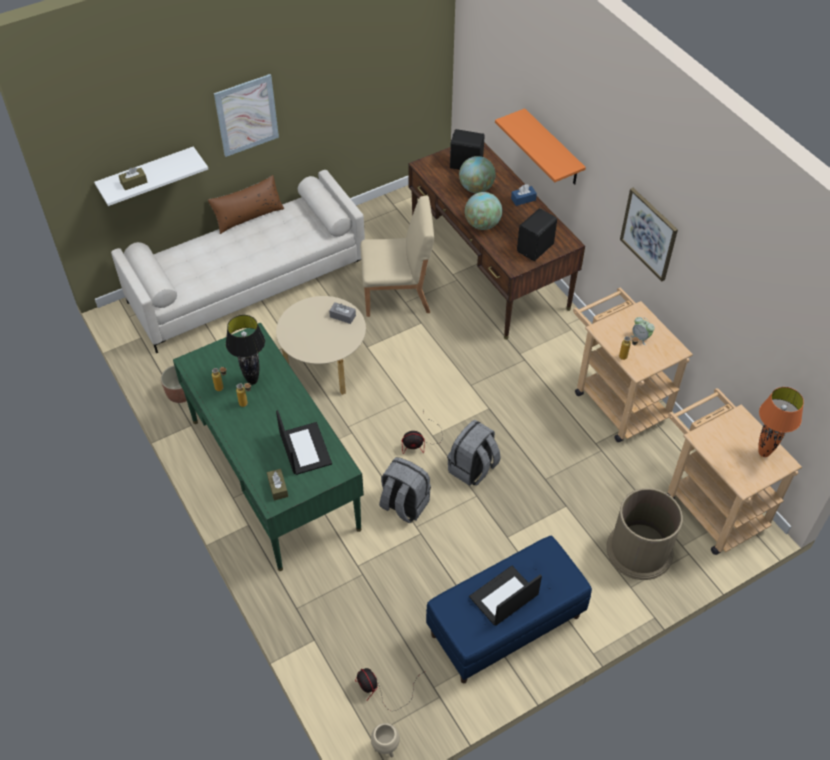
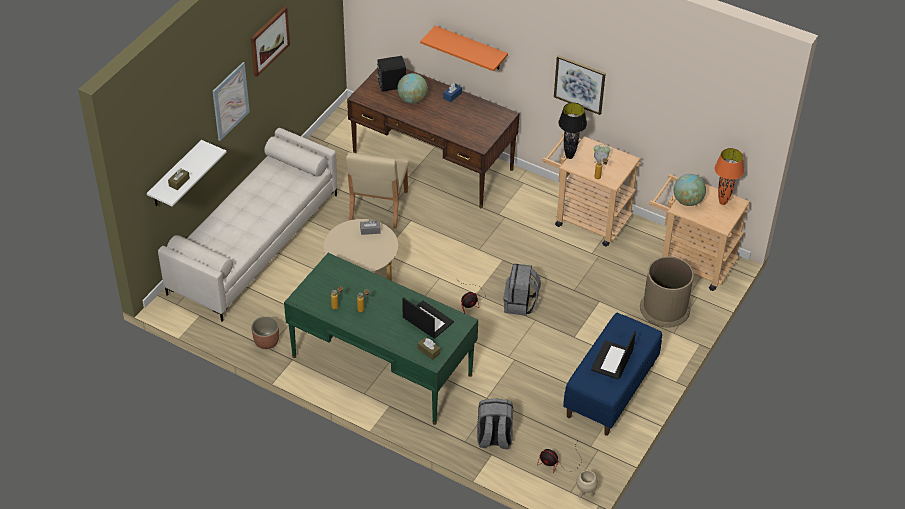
camera: 30 degrees left, 5 degrees down
(248, 216) = (236, 186): brown pillow -> none
(252, 381) = (355, 293): black table lamp -> black table lamp (570, 156)
(318, 62) = (269, 41): none -> picture
(397, 294) = (378, 207): beige chair -> beige chair turned 135 degrees clockwise
(404, 505) = (489, 346): grey backpack -> grey backpack (494, 439)
(482, 224) = (436, 124): globe -> globe (687, 201)
(536, 248) = (487, 127): black speaker -> none

